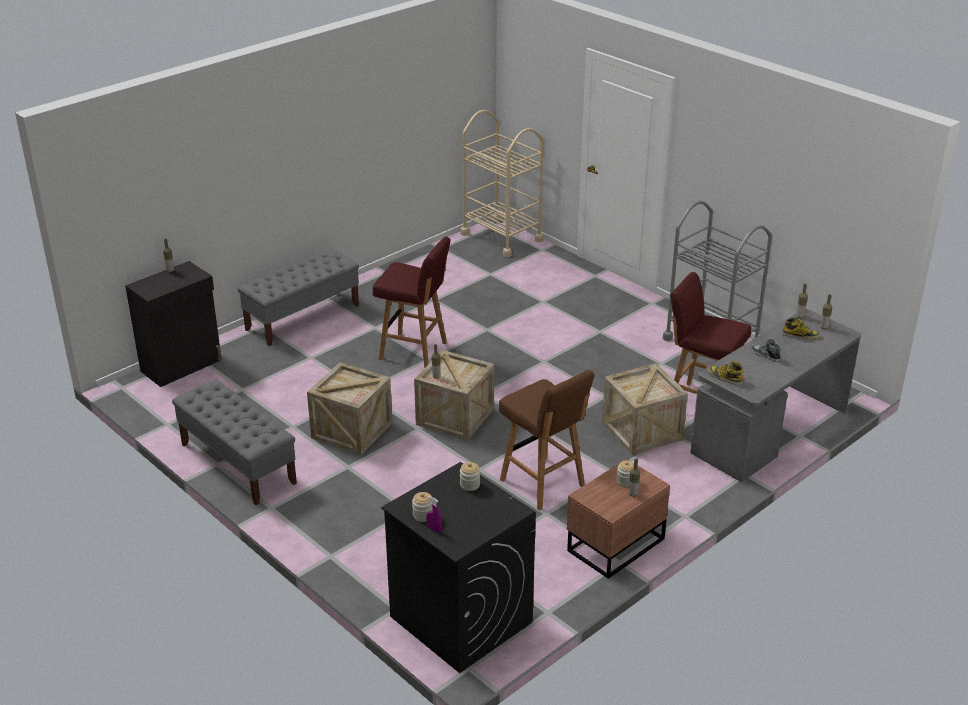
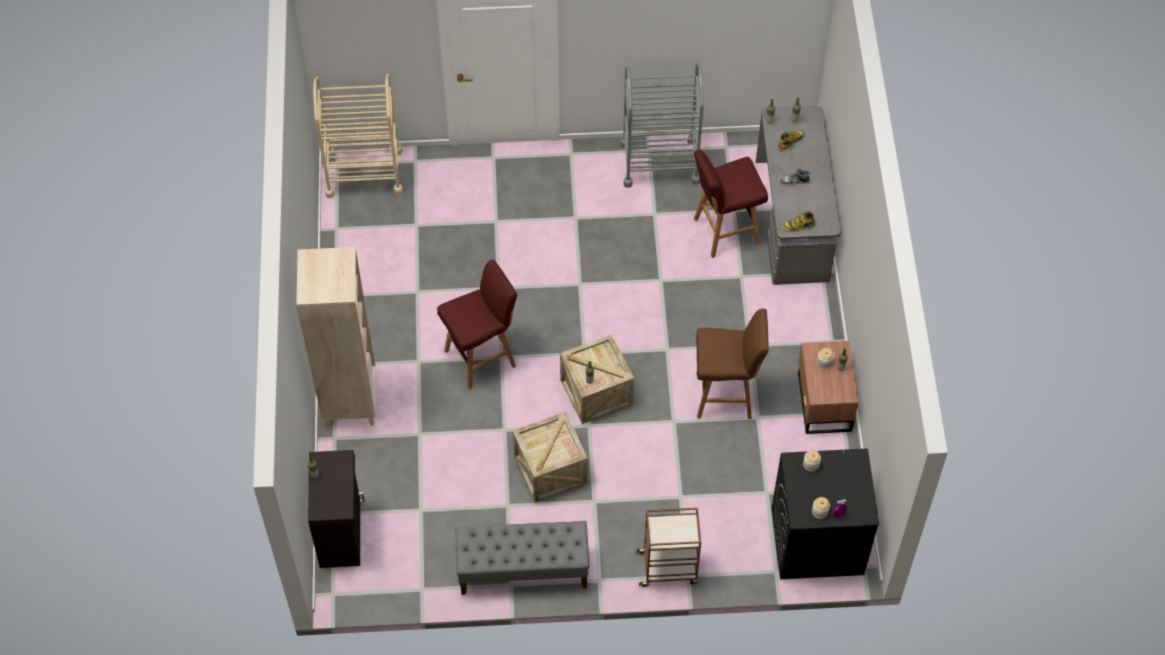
camera: 50 degrees left, 25 degrees up
(303, 317) = (350, 401): grey bench -> beige bookcase
(327, 541) = (669, 567): none -> brown cart
(642, 431) = (722, 291): crate -> none

